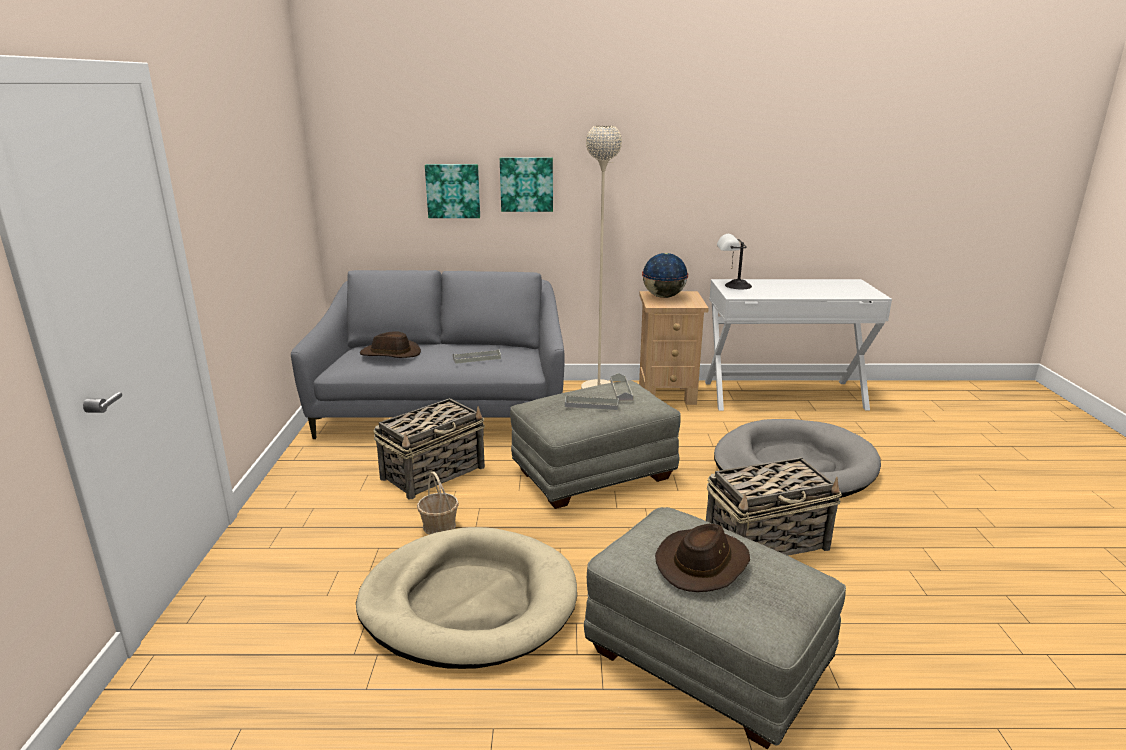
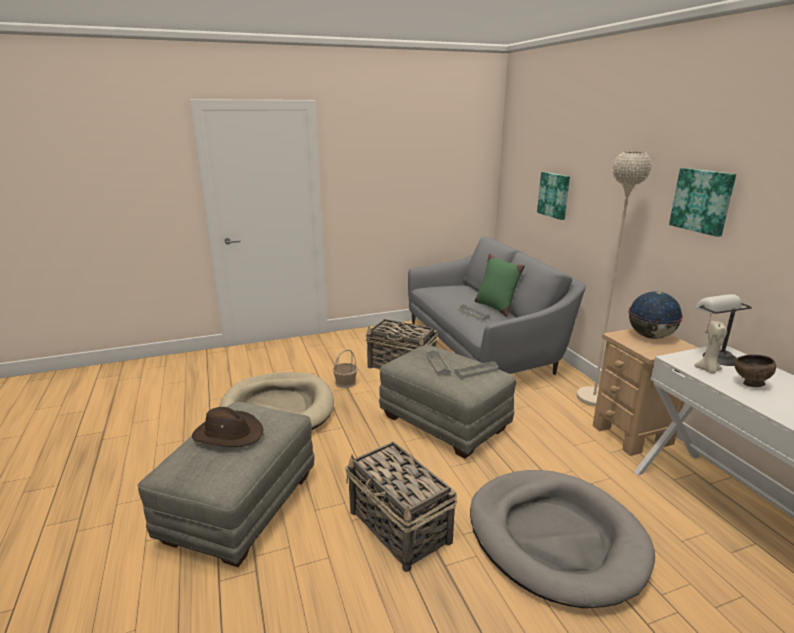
camera: 70 degrees right, 0 degrees up
(390, 354) = (453, 292): brown hat -> none
(466, 345) = (495, 307): none -> green pillow
(526, 184) = (595, 199): picture -> picture (702, 201)
(756, 293) = (708, 370): none -> beige candle
(782, 290) = (750, 384): none -> brown bowl

